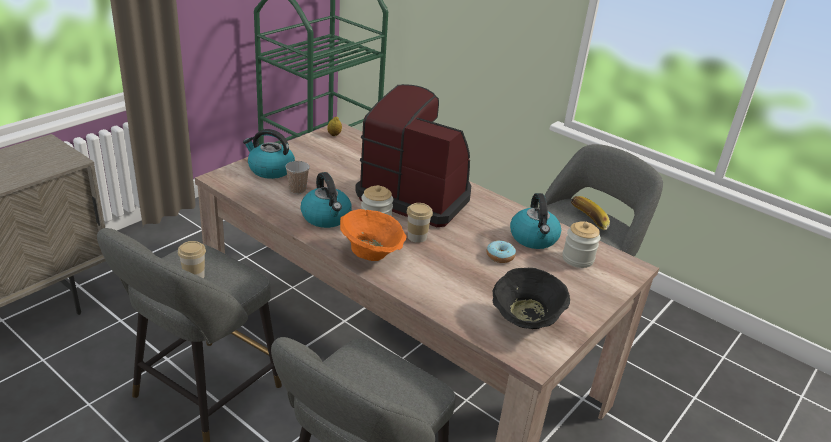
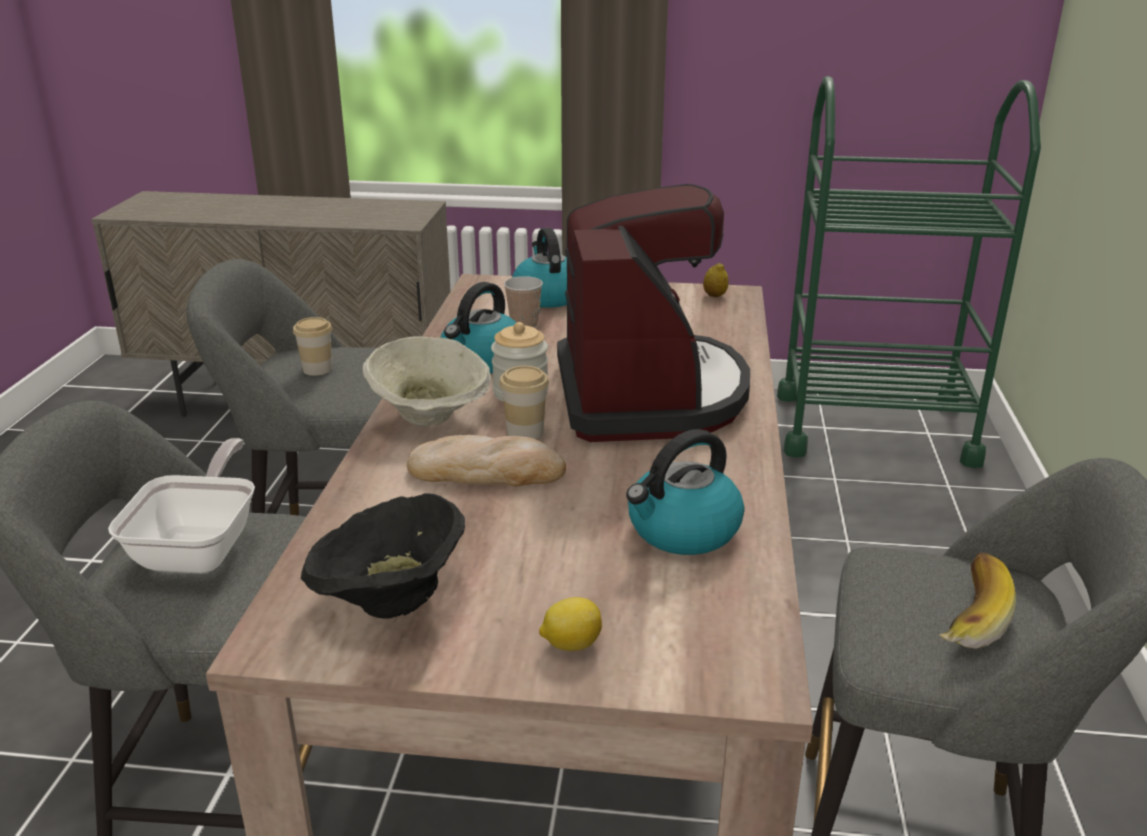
camera: 60 degrees right, 5 degrees down
(364, 379) = (201, 547): none -> frying pan
(371, 253) = (431, 416): orange bowl -> beige bowl
(442, 260) = (487, 470): none -> bread
(500, 256) = (569, 515): donut -> none
(577, 259) = (681, 599): jar -> none
(587, 292) = (570, 644): none -> lemon

